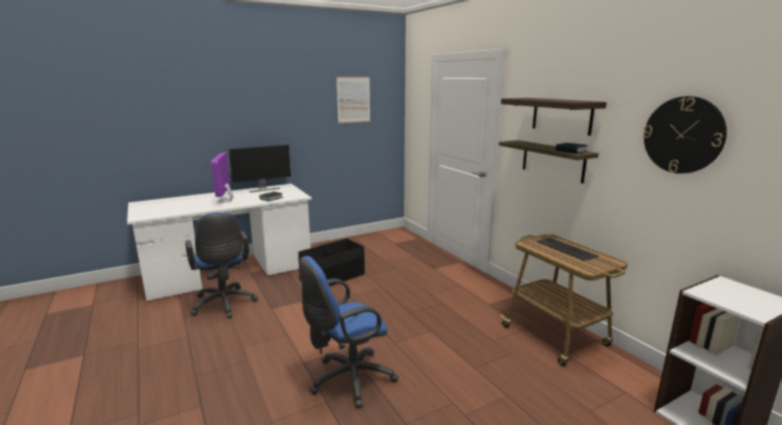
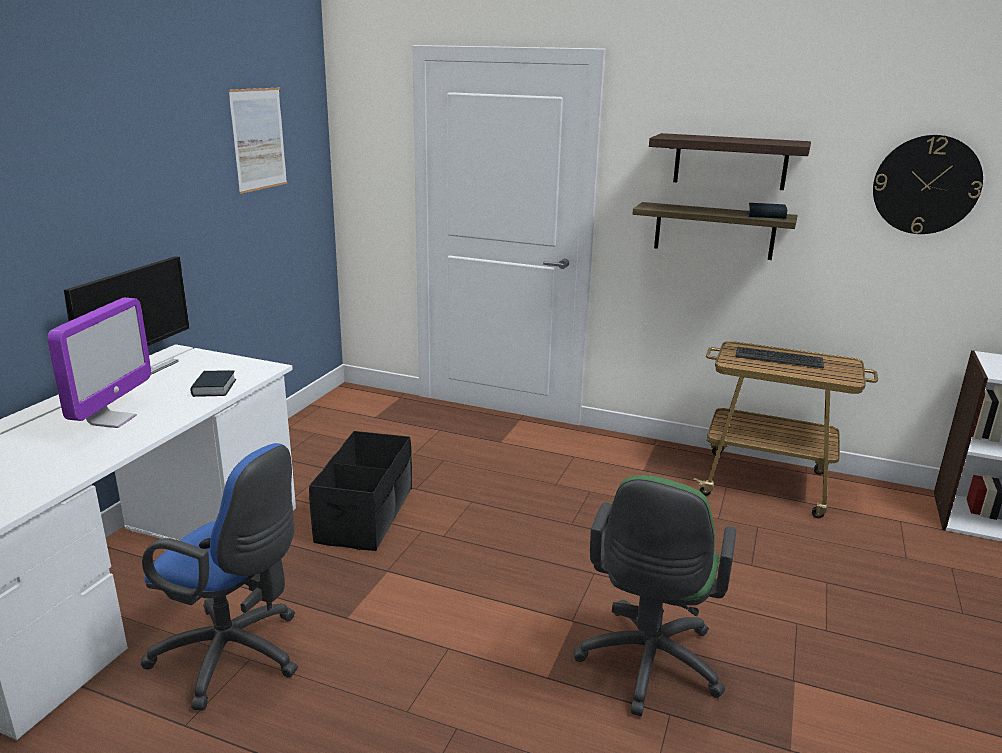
camera: 40 degrees left, 5 degrees up
(225, 200) = (112, 420): monitor -> monitor turned 120 degrees counterclockwise
(347, 380) = (647, 666): blue office chair -> green office chair

